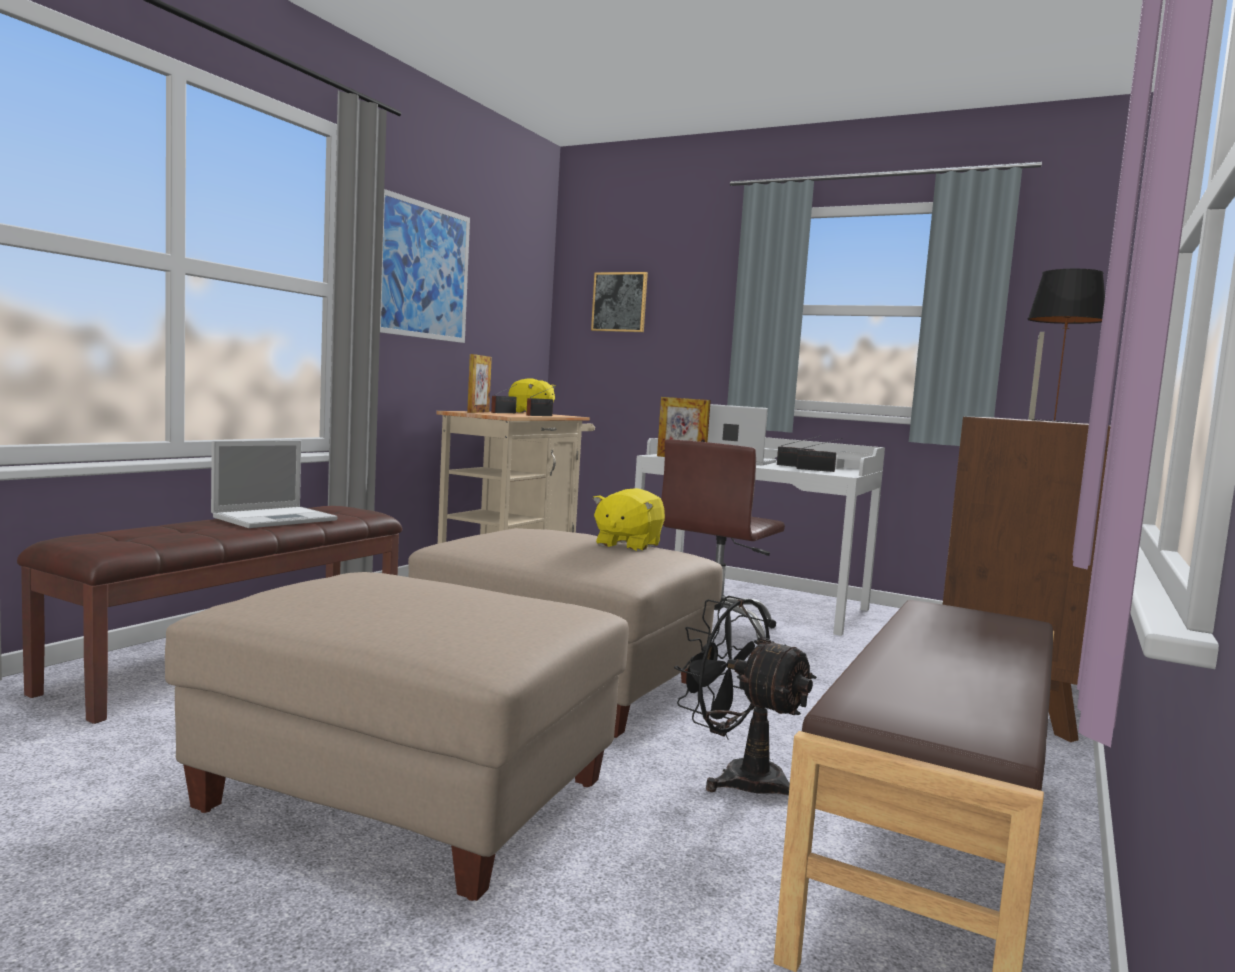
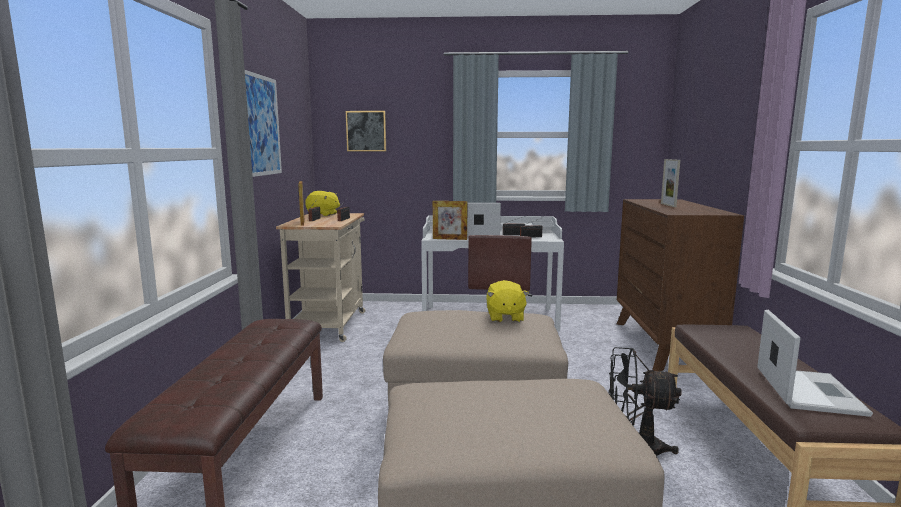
camera: 25 degrees left, 5 degrees up
(276, 518) = (254, 346): laptop -> laptop (807, 390)
(1055, 421) = (698, 210): black table lamp -> none

